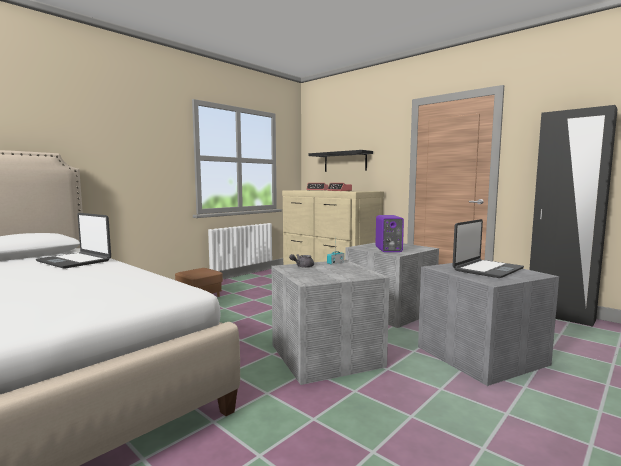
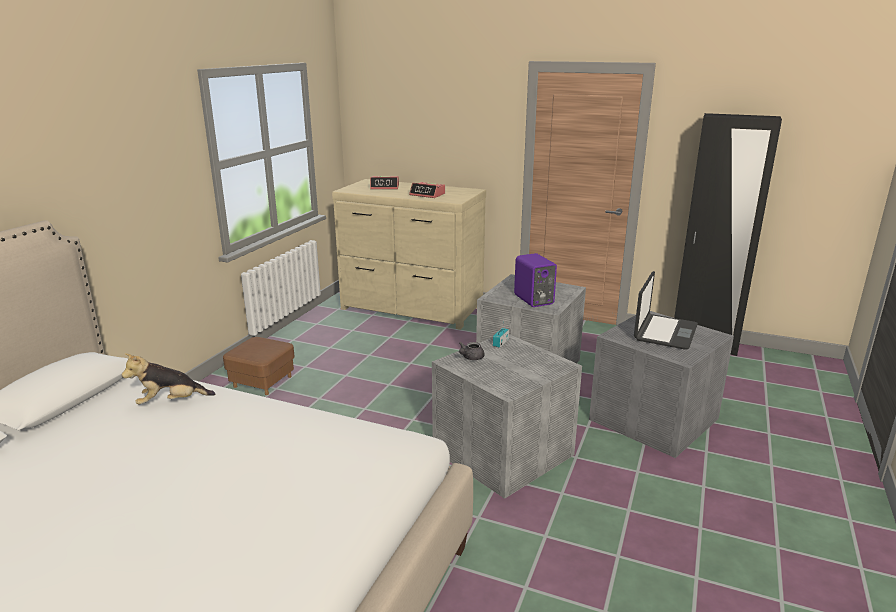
camera: 20 degrees left, 15 degrees up
(75, 261) = (171, 402): laptop -> plush toy
(345, 162) = (421, 140): black shelf -> none

